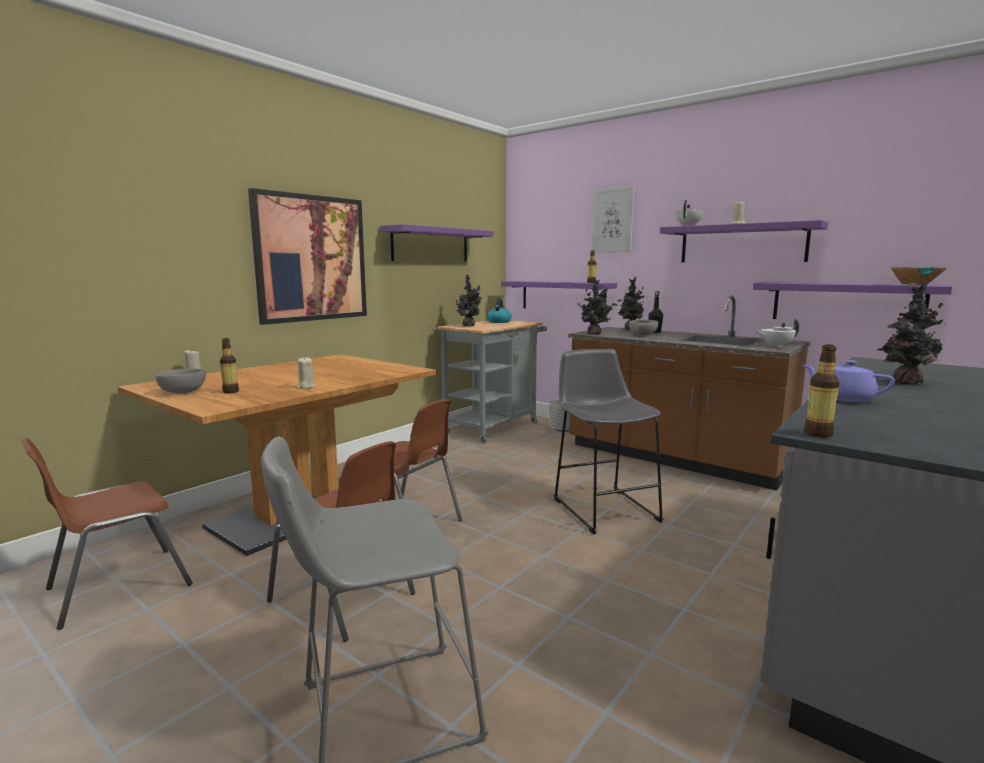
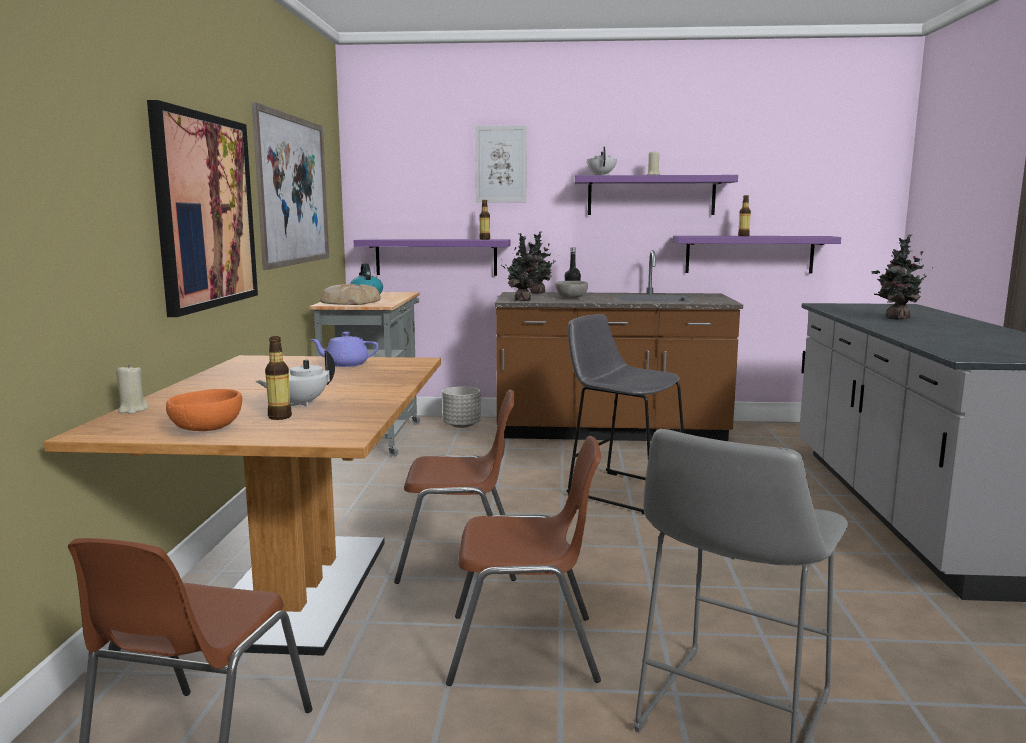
camera: 35 degrees left, 0 degrees up
(183, 392) = (208, 429): grey bowl -> orange bowl
(306, 387) = (362, 396): beige candle -> none
(430, 245) = (294, 190): purple shelf -> picture
(469, 326) = (350, 302): potted plant -> bread
(775, 346) = (715, 299): white teapot -> white teapot (299, 404)
(818, 434) = (975, 357): bottle -> bottle (743, 236)
(844, 398) = (906, 333): purple teapot -> purple teapot (346, 364)
(914, 285) = (809, 236): turquoise bowl -> none

